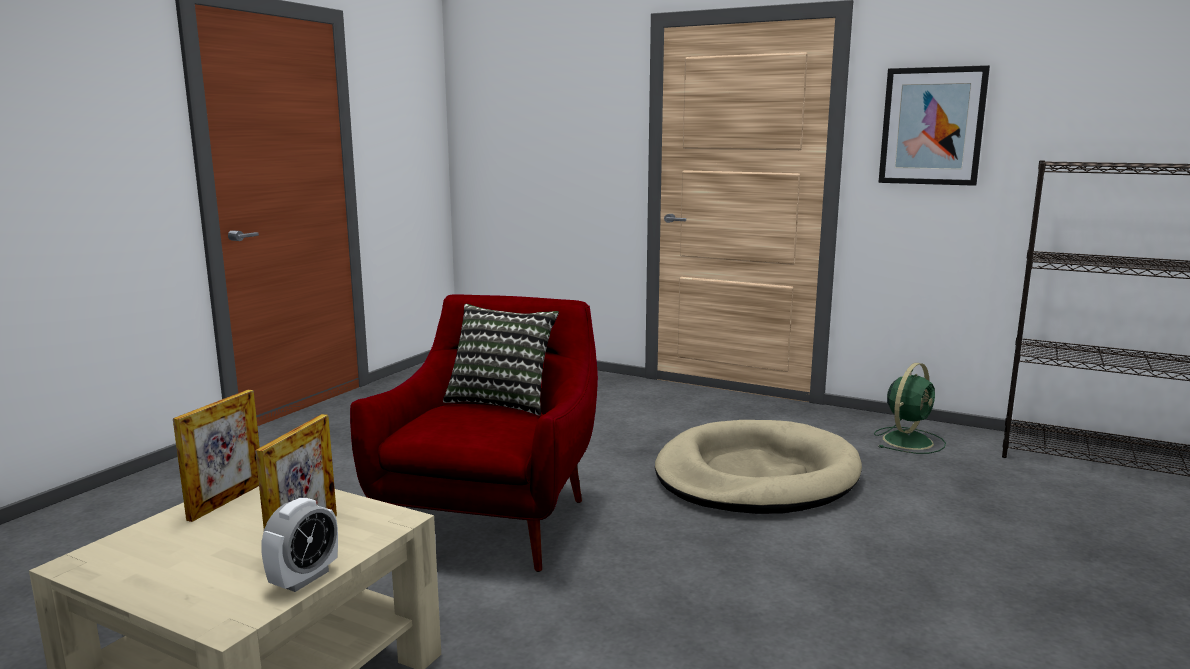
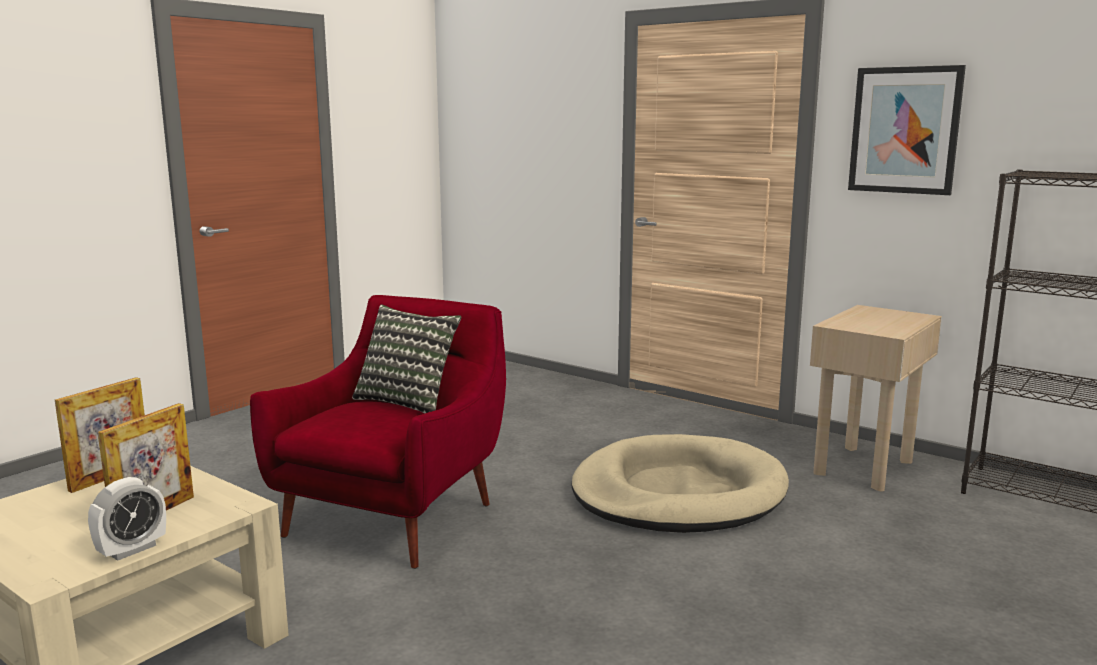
camera: 10 degrees right, 0 degrees up
(908, 440) = (864, 467): green fan -> beige side table

